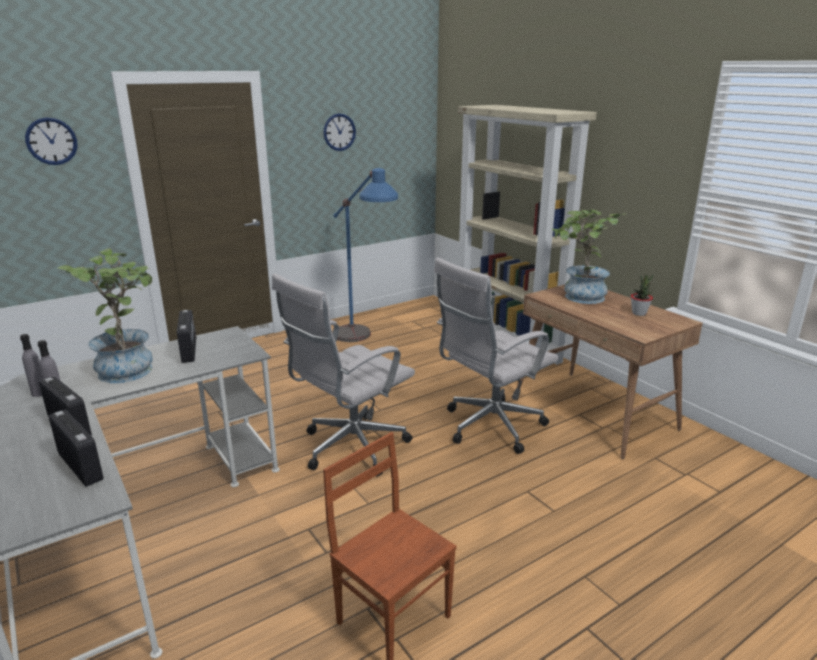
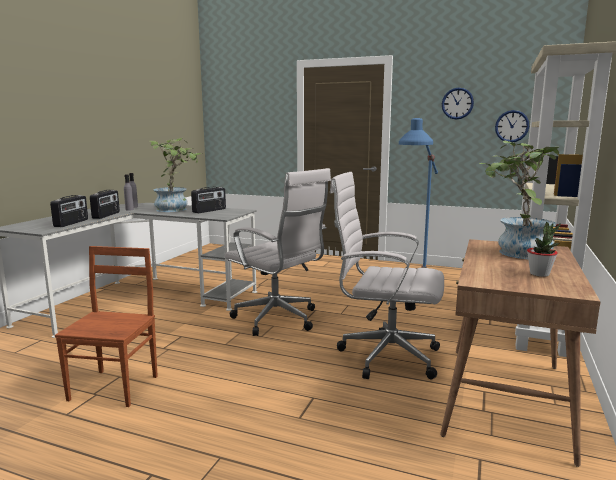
camera: 55 degrees right, 10 degrees down
(51, 141) = (261, 101): wall clock -> wall clock (512, 126)
(350, 448) = (279, 320): white office chair -> white office chair turned 150 degrees counterclockwise

